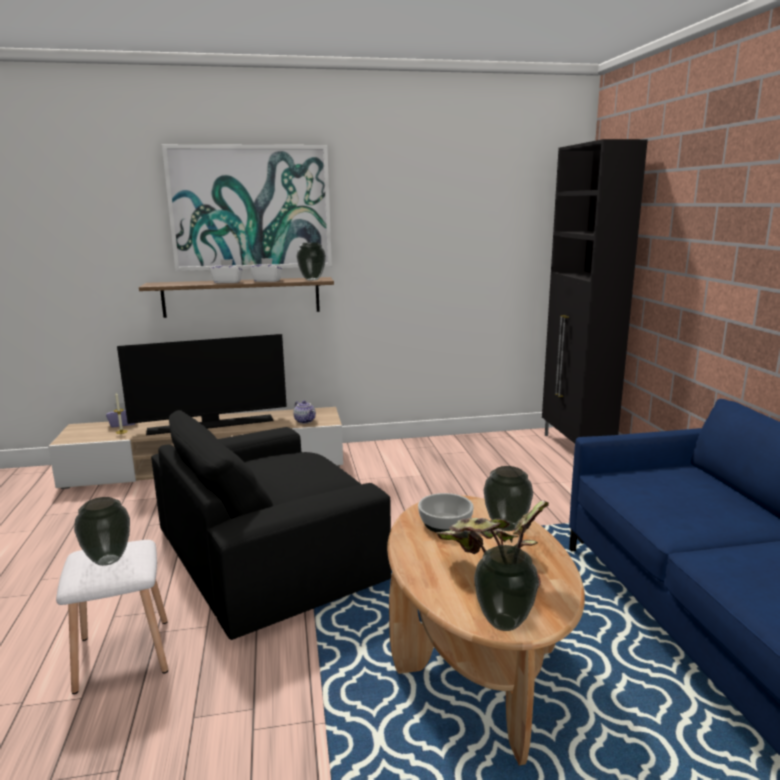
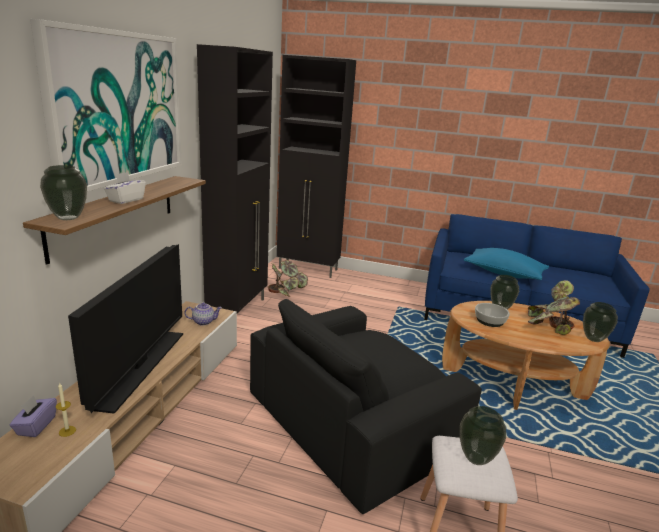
camera: 65 degrees left, 5 degrees up
(267, 281) = (153, 190): white tissue box -> none
(269, 554) = (353, 421): black armchair -> black armchair turned 60 degrees clockwise
(311, 279) = (183, 182): vase -> vase (68, 218)
(415, 447) = (238, 310): none -> black cabinet
(497, 453) = (287, 290): none -> potted plant
(677, 514) = (504, 273): none -> blue pillow

